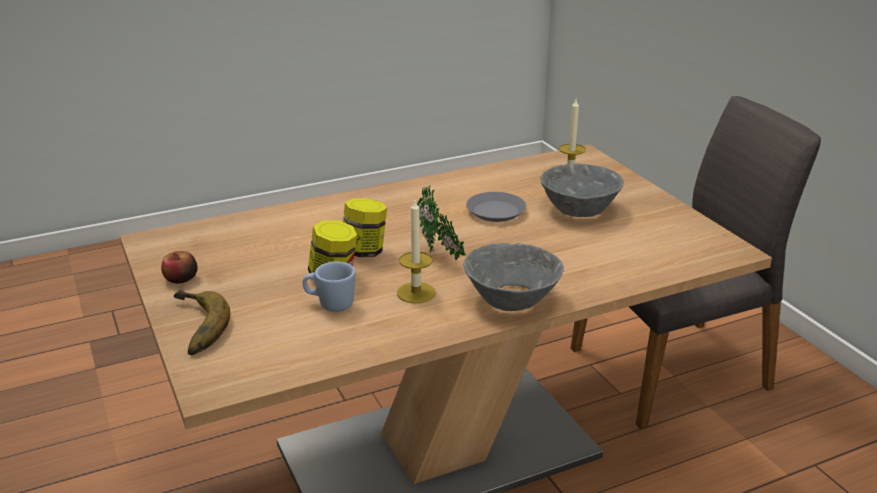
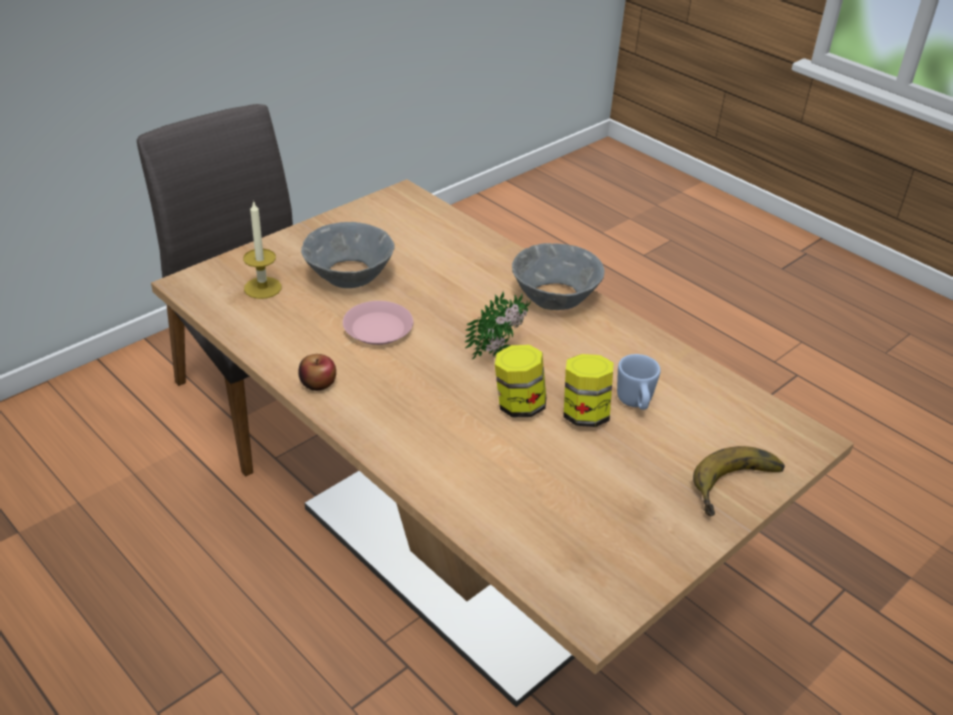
camera: 110 degrees left, 10 degrees up
(181, 279) = (663, 538): apple -> apple (318, 383)
(416, 293) = (579, 353): candle -> none
(496, 211) = (377, 328): grey plate -> pink plate

